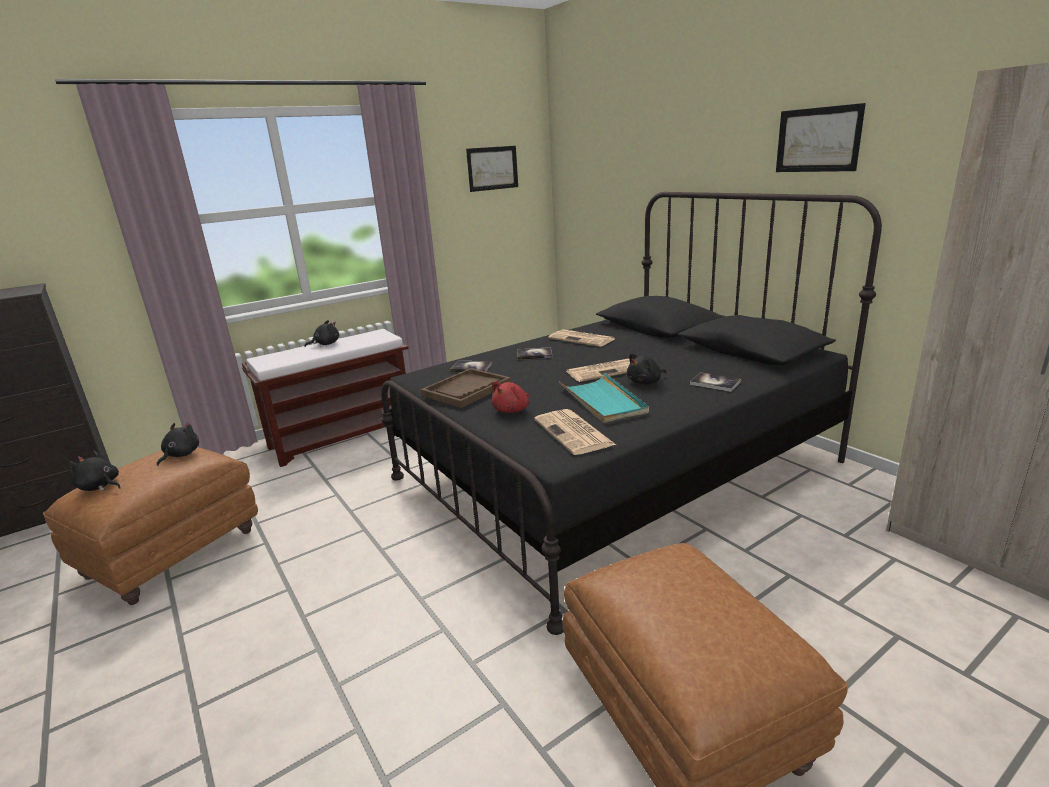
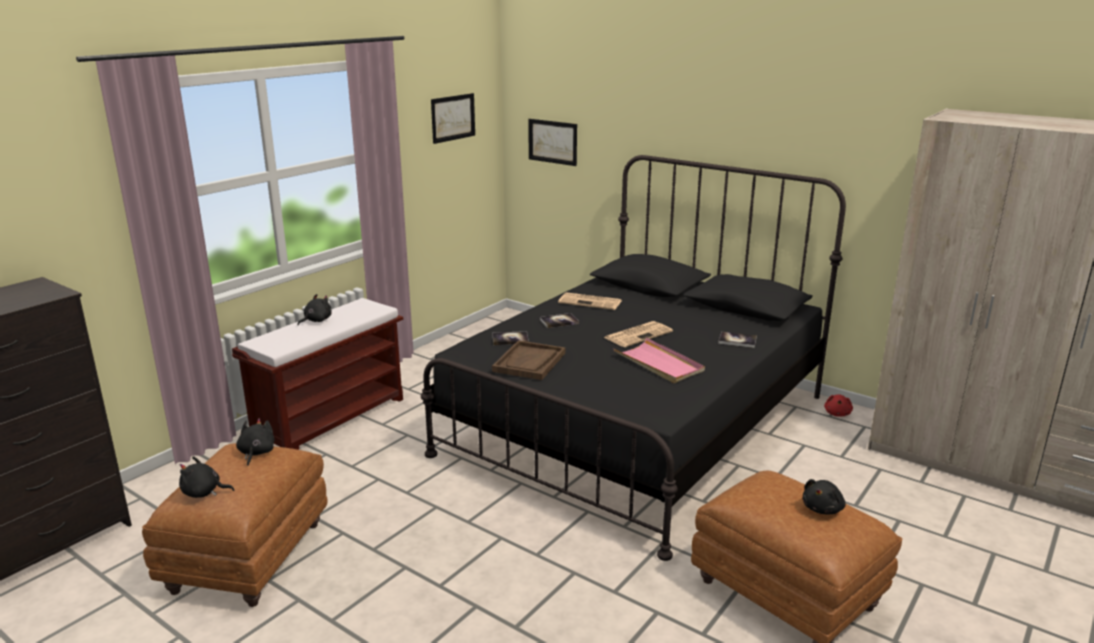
camera: 20 degrees left, 0 degrees up
(512, 410) = (588, 378): red plush toy -> red plush toy (837, 414)
(574, 433) = (658, 393): newspaper -> none
(603, 401) = (659, 364): turquoise tray -> pink tray
(645, 382) = (681, 343): black plush toy -> black plush toy (823, 509)
(818, 140) = (791, 129): picture -> picture (552, 142)

